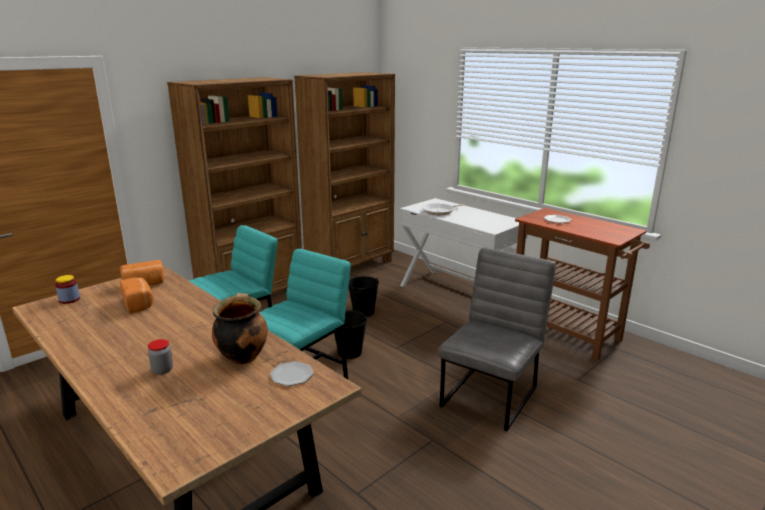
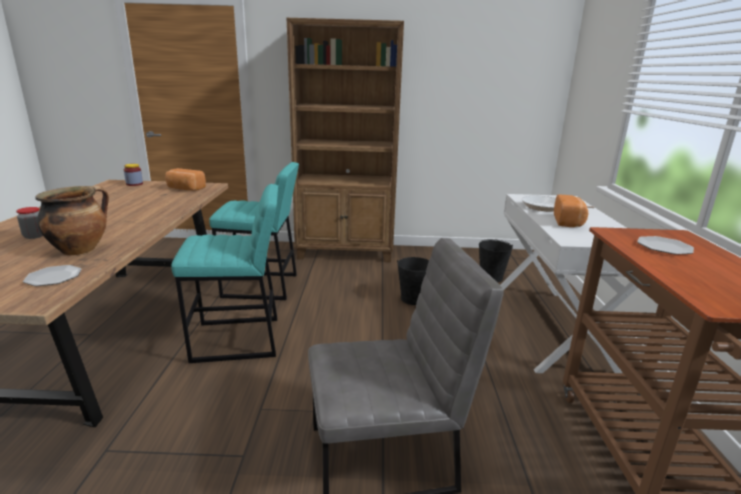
camera: 45 degrees right, 0 degrees up
(139, 304) = (149, 197): bread -> bread (569, 222)
(350, 352) = (337, 326): black bucket -> black bucket (491, 277)
(351, 266) = (474, 257): brown bookcase -> none

